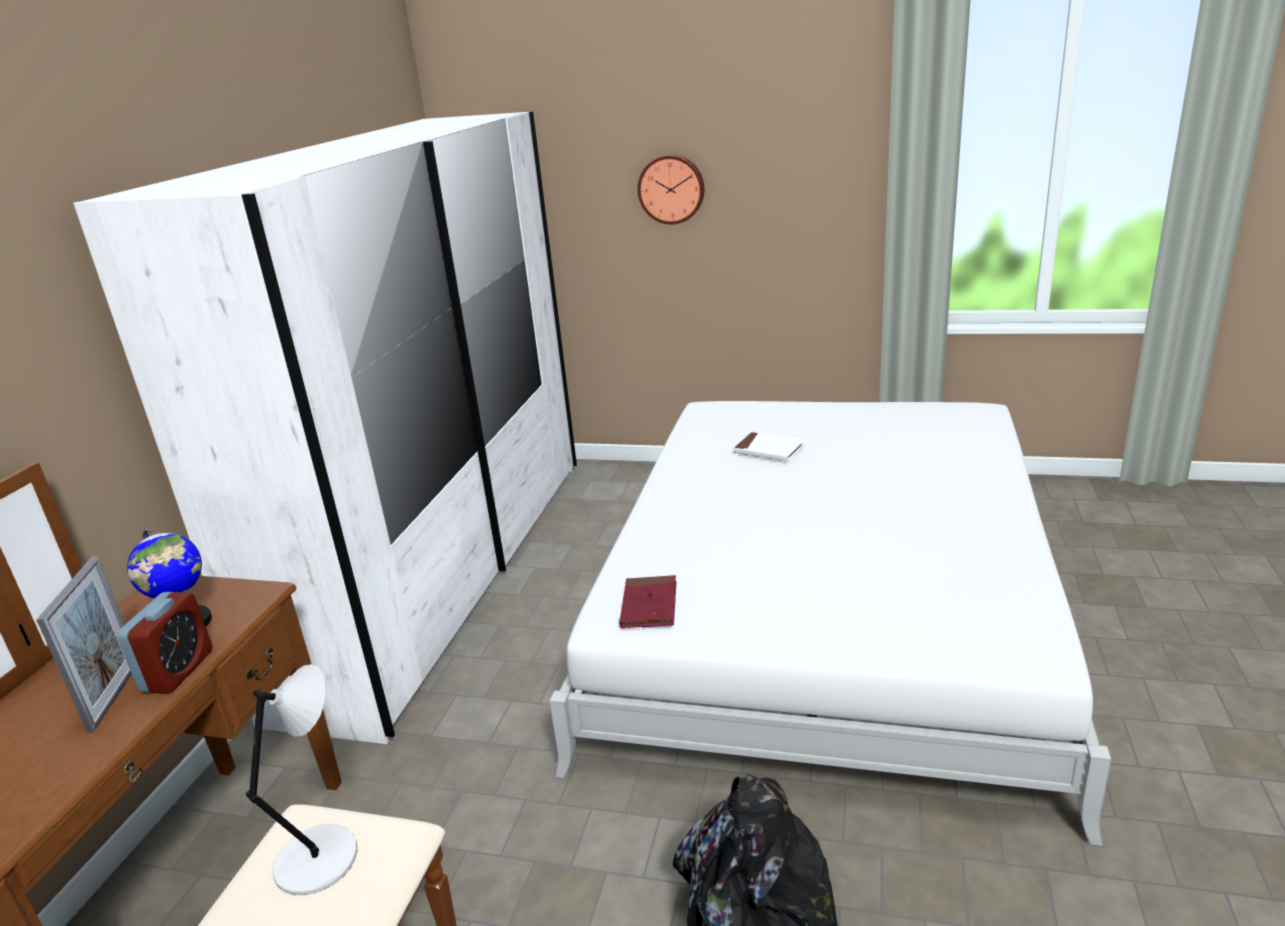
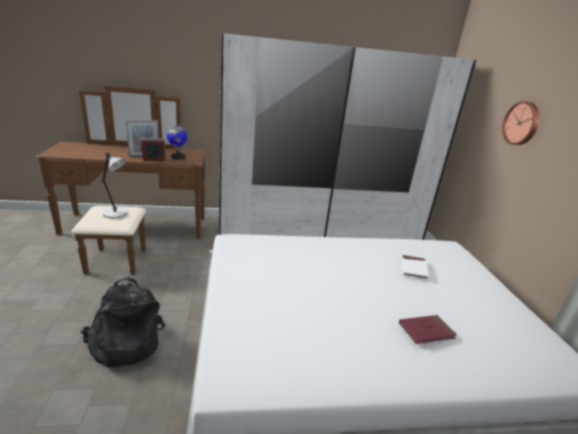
camera: 65 degrees right, 0 degrees up
(649, 605) = (245, 247): red book -> red book (426, 331)

